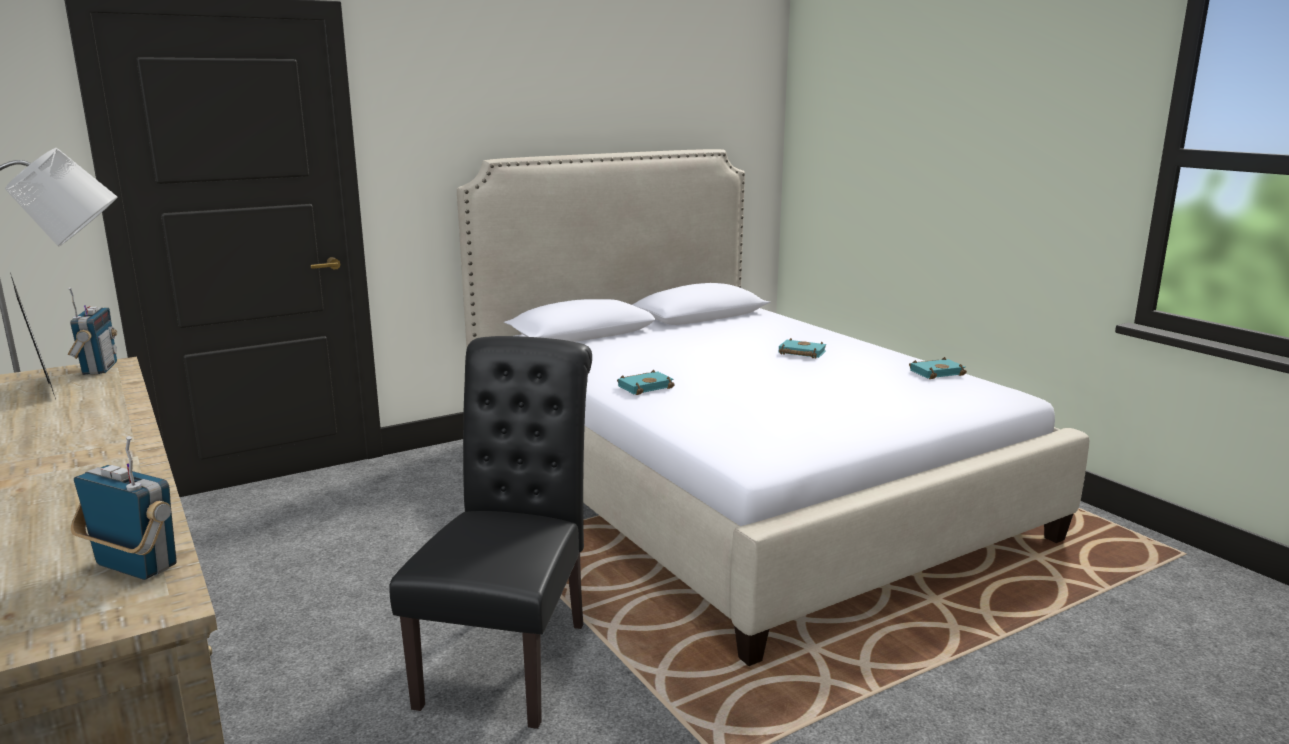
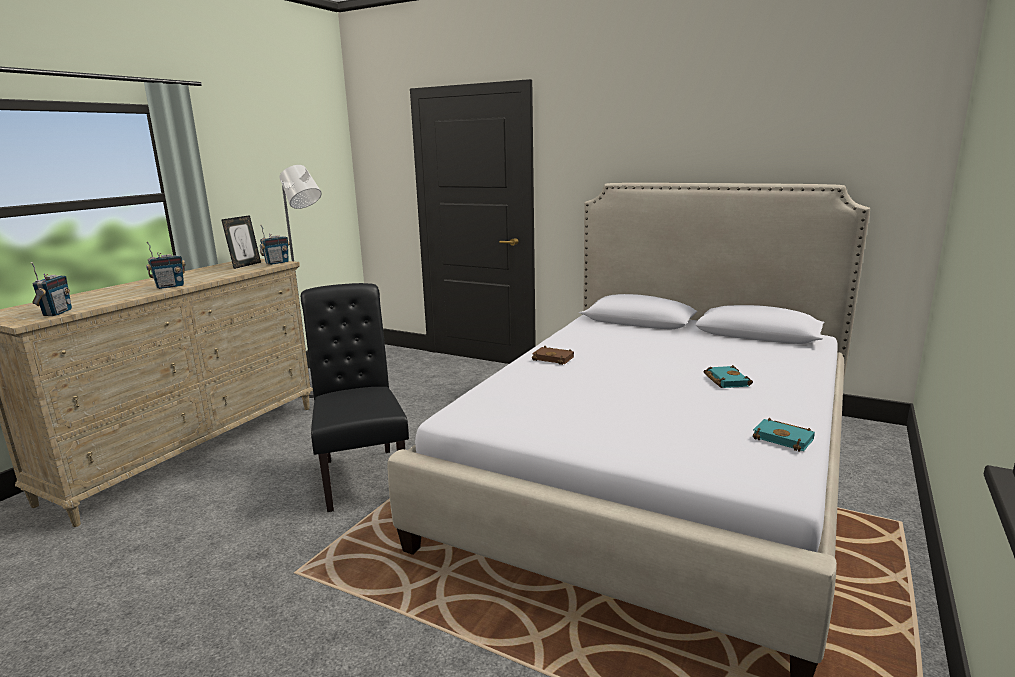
camera: 60 degrees right, 0 degrees up
(105, 455) = (170, 286): none -> radio
(511, 656) = (362, 474): black chair -> black chair turned 90 degrees counterclockwise
(645, 386) = (554, 358): turquoise book -> brown book

